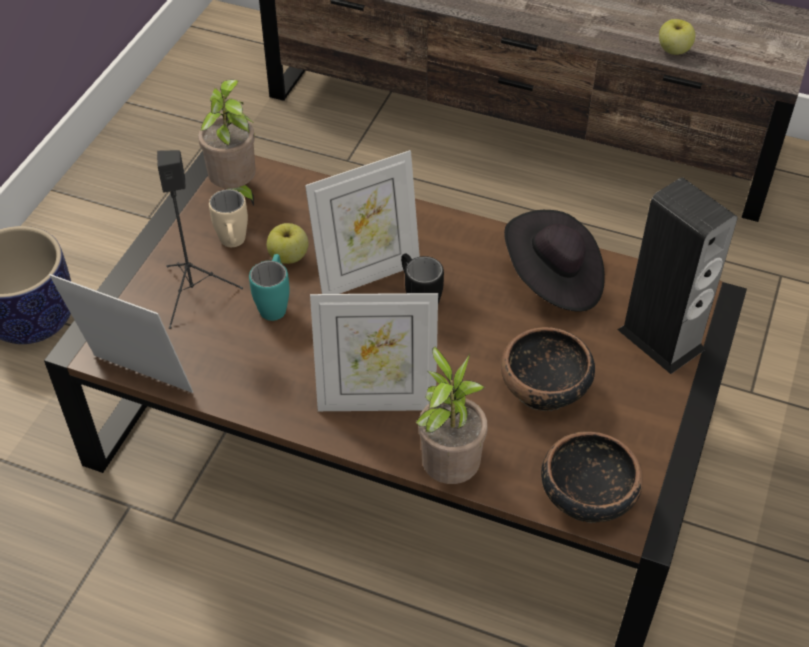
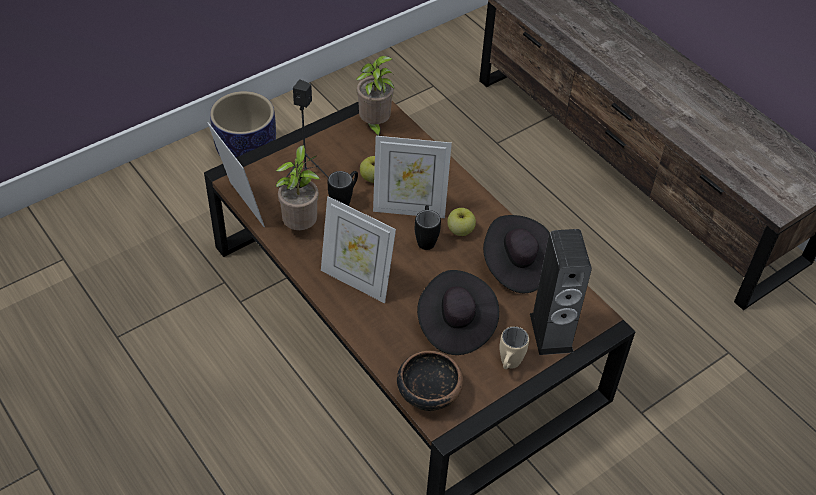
camera: 30 degrees right, 0 degrees up
(233, 245) = (348, 156): beige mug -> beige mug (508, 366)
(275, 304) = (344, 201): turquoise mug -> black mug
(448, 470) = (364, 338): potted plant -> potted plant (301, 225)
(544, 390) = (455, 324): bowl -> black hat
(673, 50) = (718, 160): apple -> apple (460, 230)

